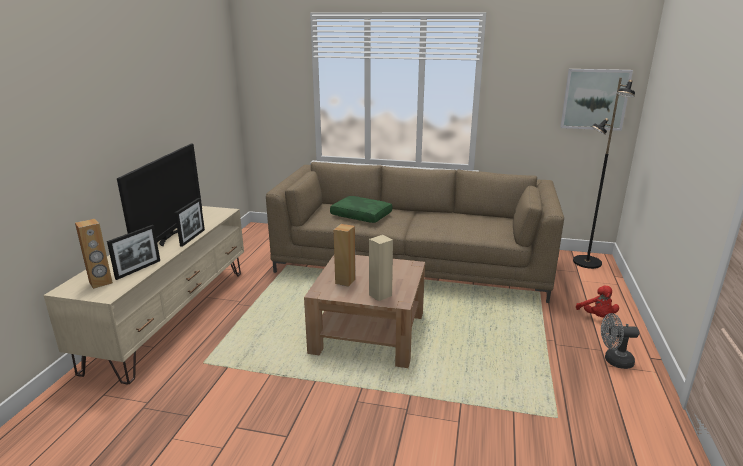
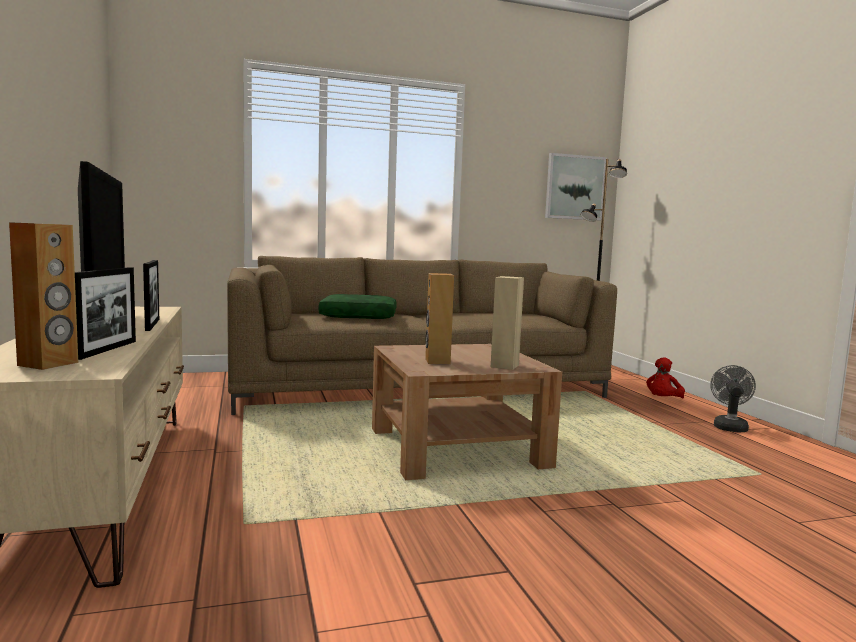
camera: 30 degrees left, 15 degrees down
(597, 317) = (663, 400): red plush toy -> red plush toy turned 75 degrees clockwise
(614, 361) = (729, 426): grey fan -> grey fan turned 135 degrees clockwise

